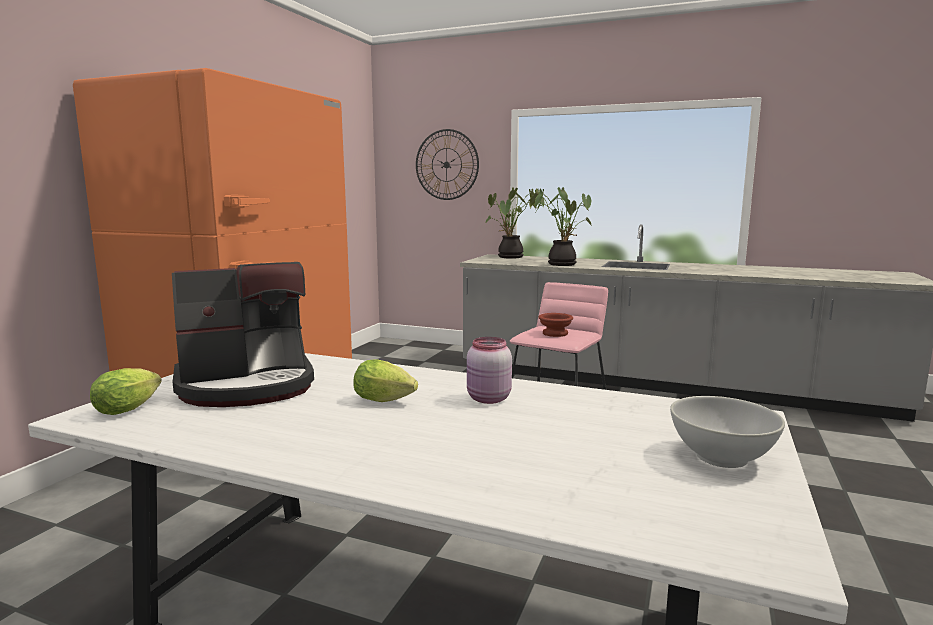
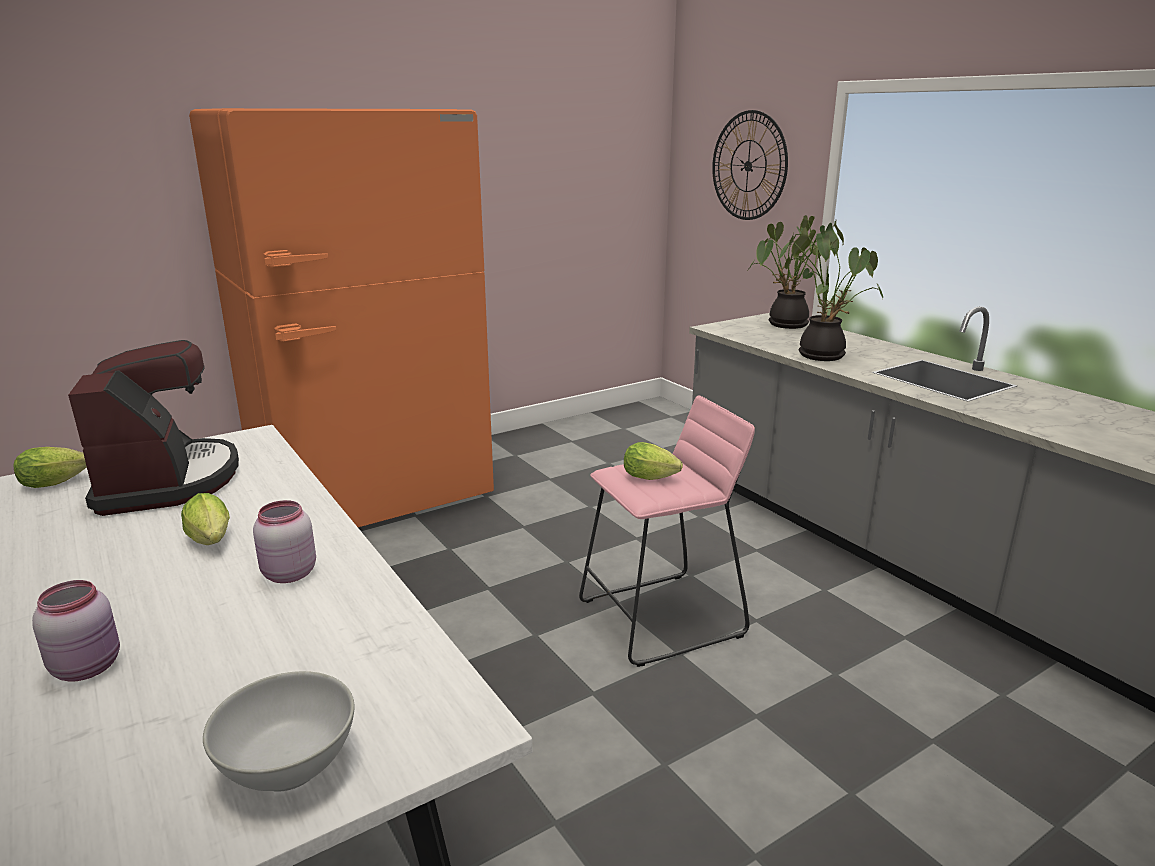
camera: 35 degrees right, 10 degrees up
(247, 385) = (167, 481): coffee machine -> coffee machine turned 120 degrees counterclockwise
(480, 470) = (89, 666): none -> pink jar
(554, 333) = (652, 478): brown bowl -> lettuce

